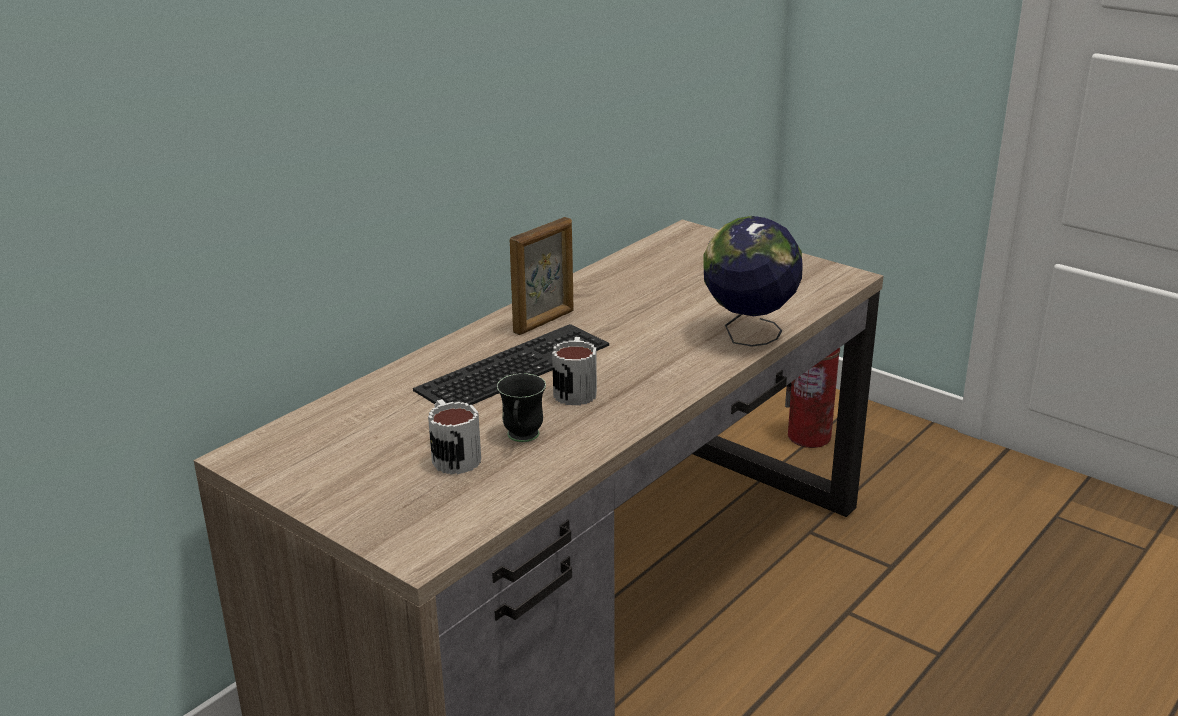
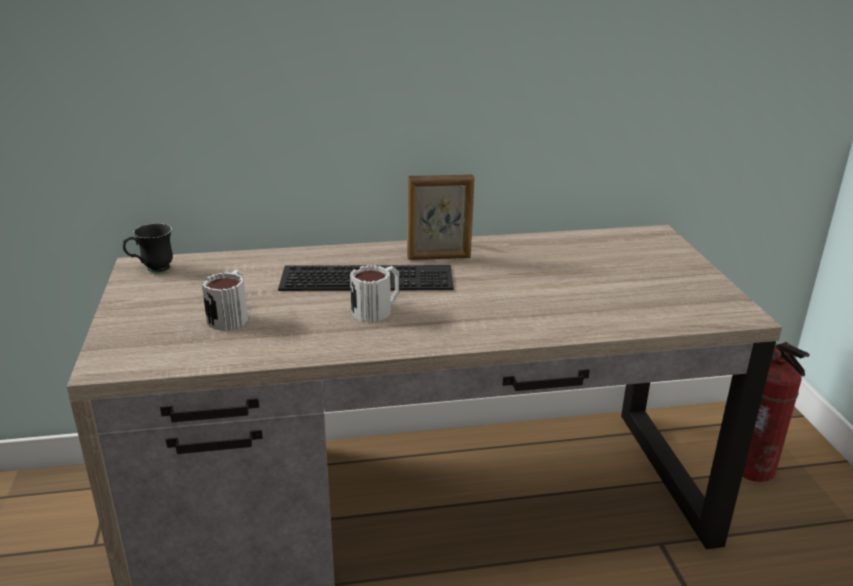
camera: 40 degrees right, 0 degrees up
(522, 439) = (287, 325): black mug -> black mug (152, 271)
(748, 335) = (569, 325): globe -> none

